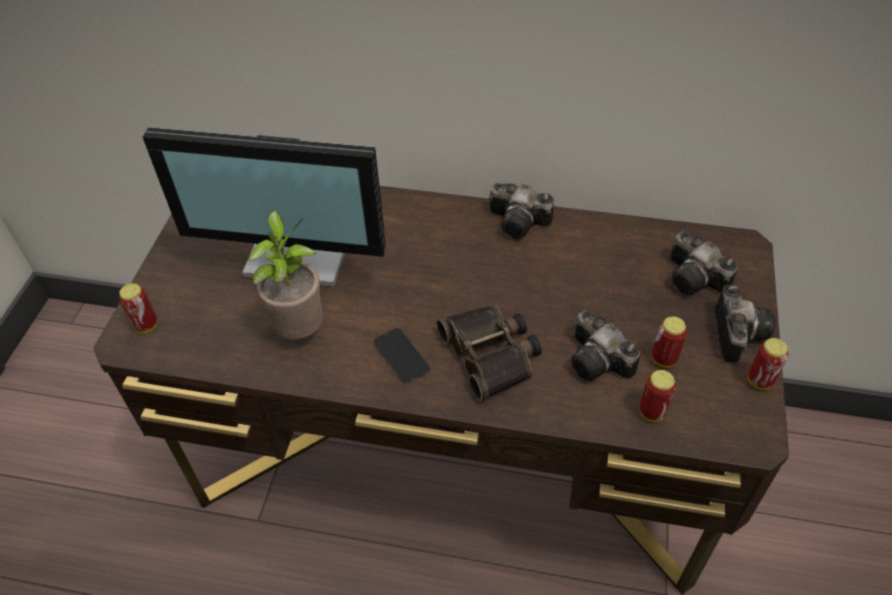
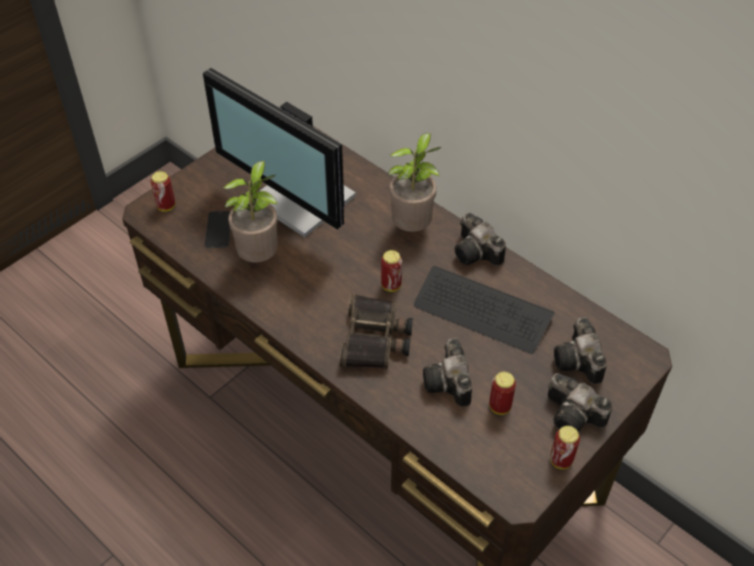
camera: 30 degrees right, 0 degrees up
(401, 356) = (313, 308): phone -> phone (218, 230)
(438, 226) = (413, 227): none -> potted plant
(571, 275) = (482, 311): none -> keyboard
(652, 412) = (457, 438): can -> can (391, 285)
(736, 332) = (575, 416): camera -> camera turned 90 degrees clockwise

